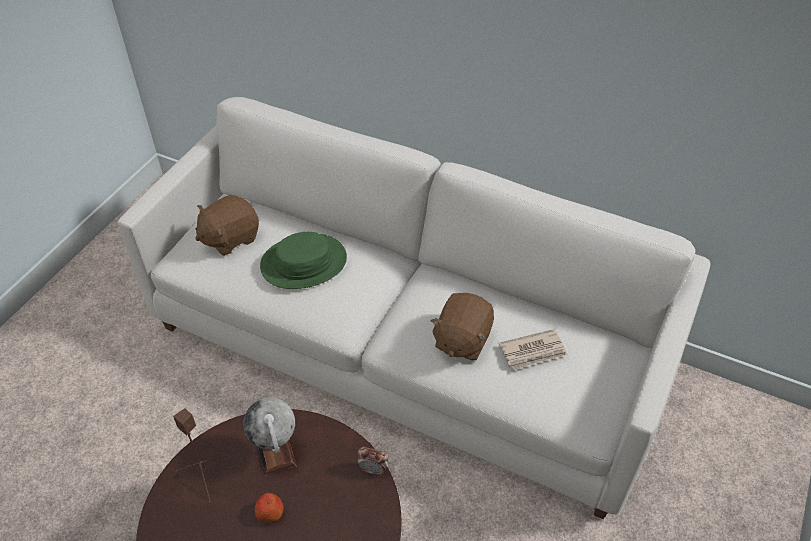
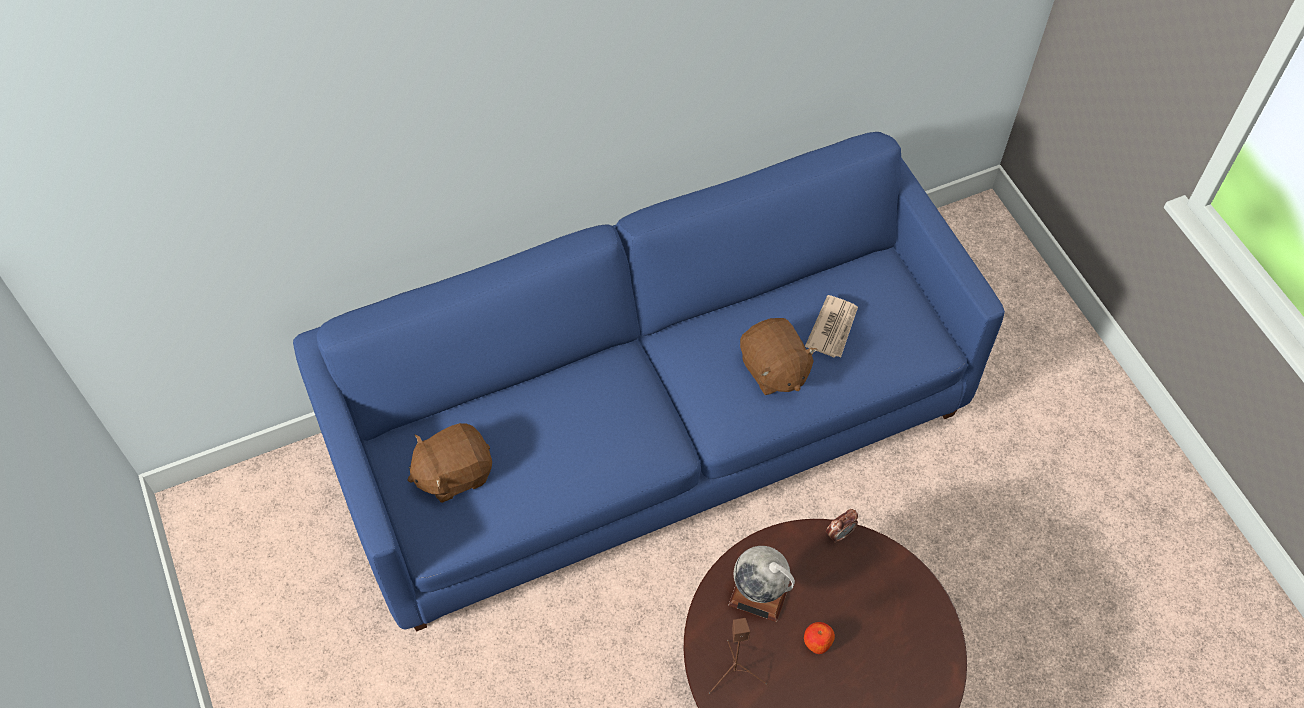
camera: 50 degrees left, 10 degrees up
(230, 238) = (453, 473): brown plush toy -> brown plush toy turned 60 degrees clockwise
(304, 263) = (561, 429): green hat -> none
(407, 348) = (653, 428): white sofa -> blue sofa

